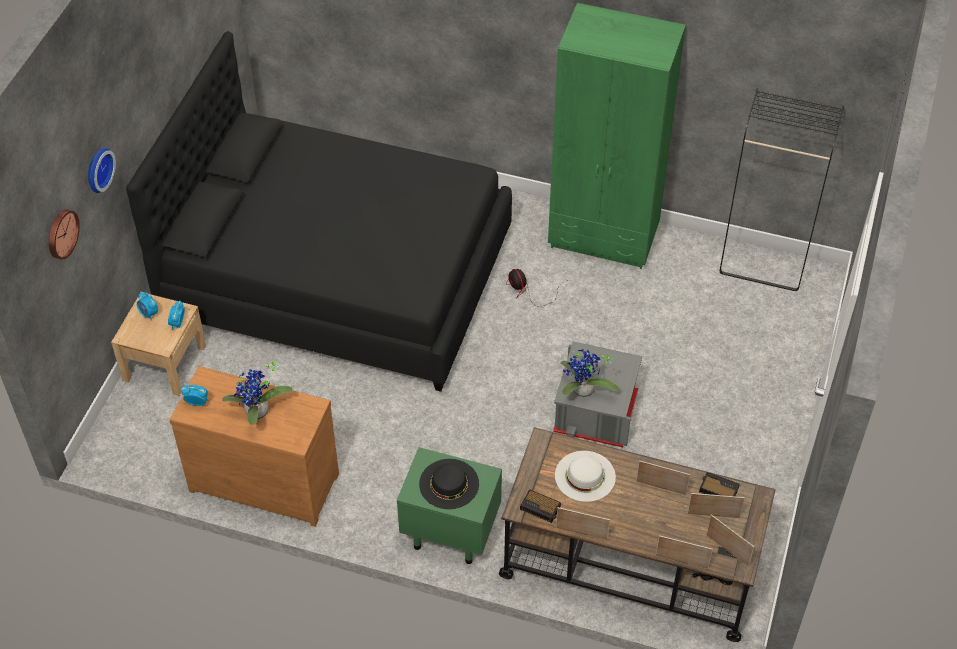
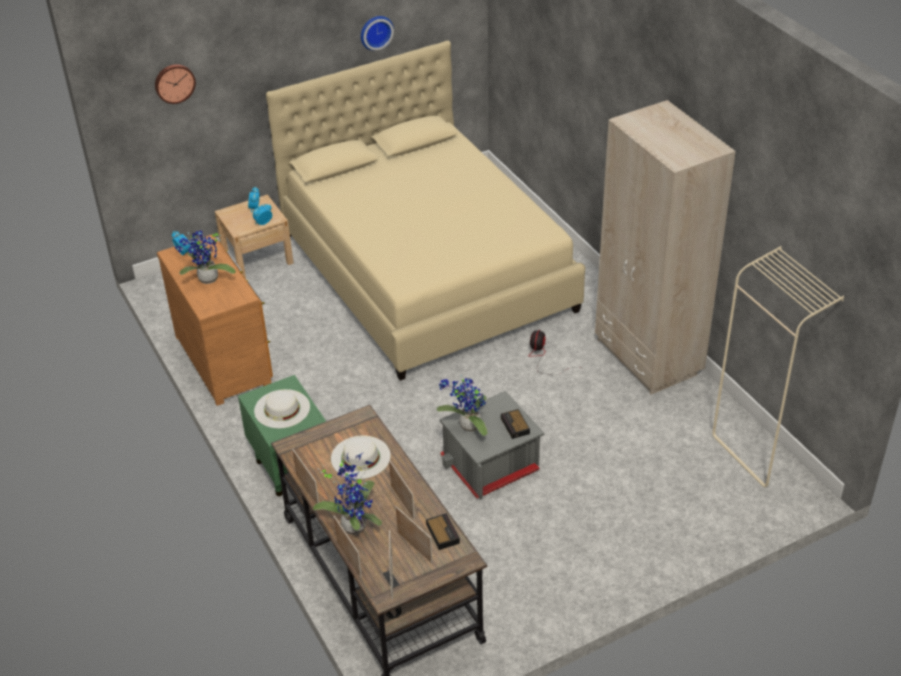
camera: 45 degrees right, 10 degrees down
(97, 169) = (237, 58): wall clock -> wall clock (375, 31)
(338, 274) = (427, 271): black bed -> beige bed
(449, 484) = (282, 409): black hat -> white hat
(541, 508) = (303, 455): alarm clock -> alarm clock (515, 426)
(604, 238) = (648, 358): green wardrobe -> beige wardrobe
(650, 532) = (354, 524): none -> potted plant
(763, 266) = (757, 453): black clothes rack -> beige clothes rack

